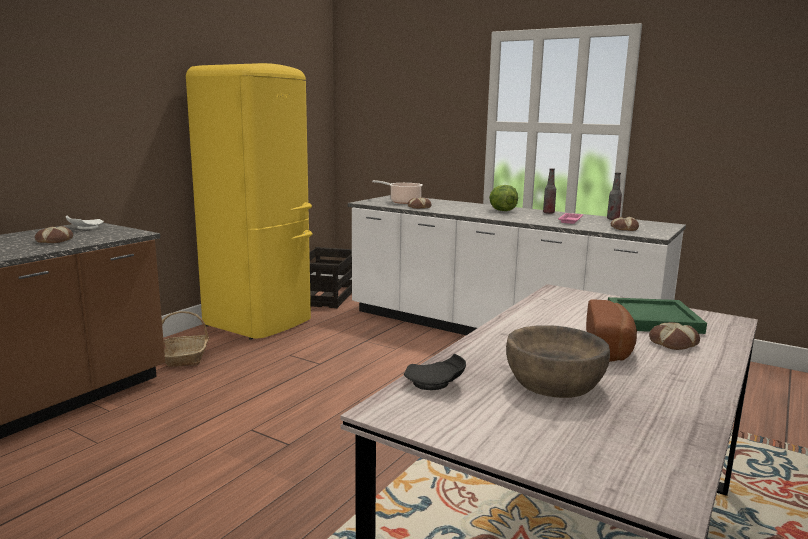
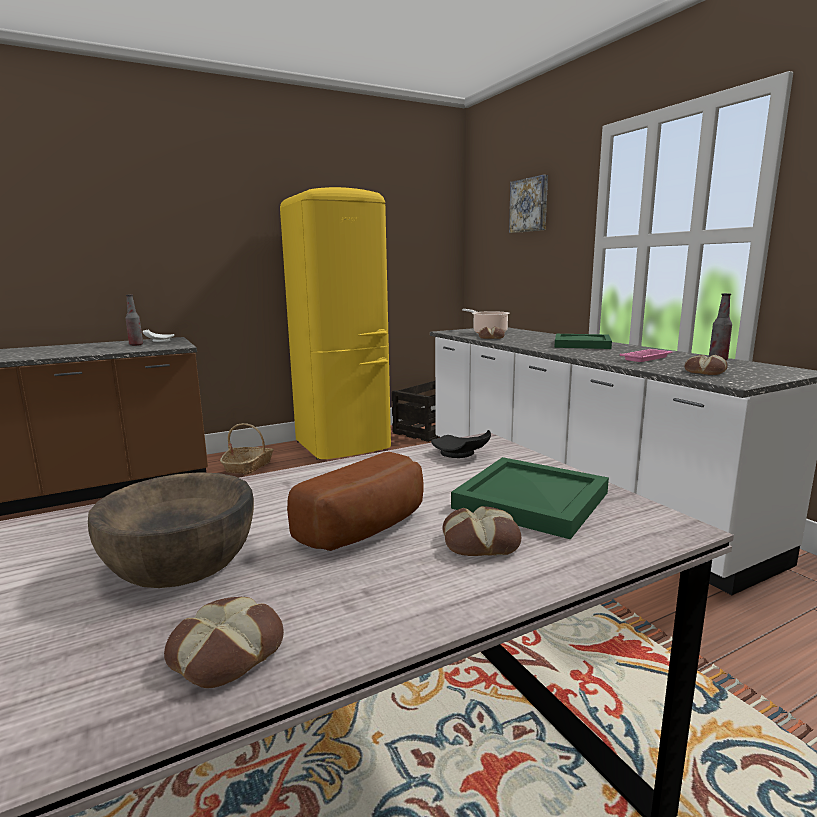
camera: 30 degrees right, 0 degrees up
(54, 240) = (111, 348): bread -> bread (226, 651)
(416, 86) = (529, 205): none -> picture
(435, 384) = (65, 526): black plate -> black plate (461, 454)
(502, 210) = (581, 344): lettuce -> green tray
(548, 213) = (638, 349): bottle -> bottle (136, 345)

